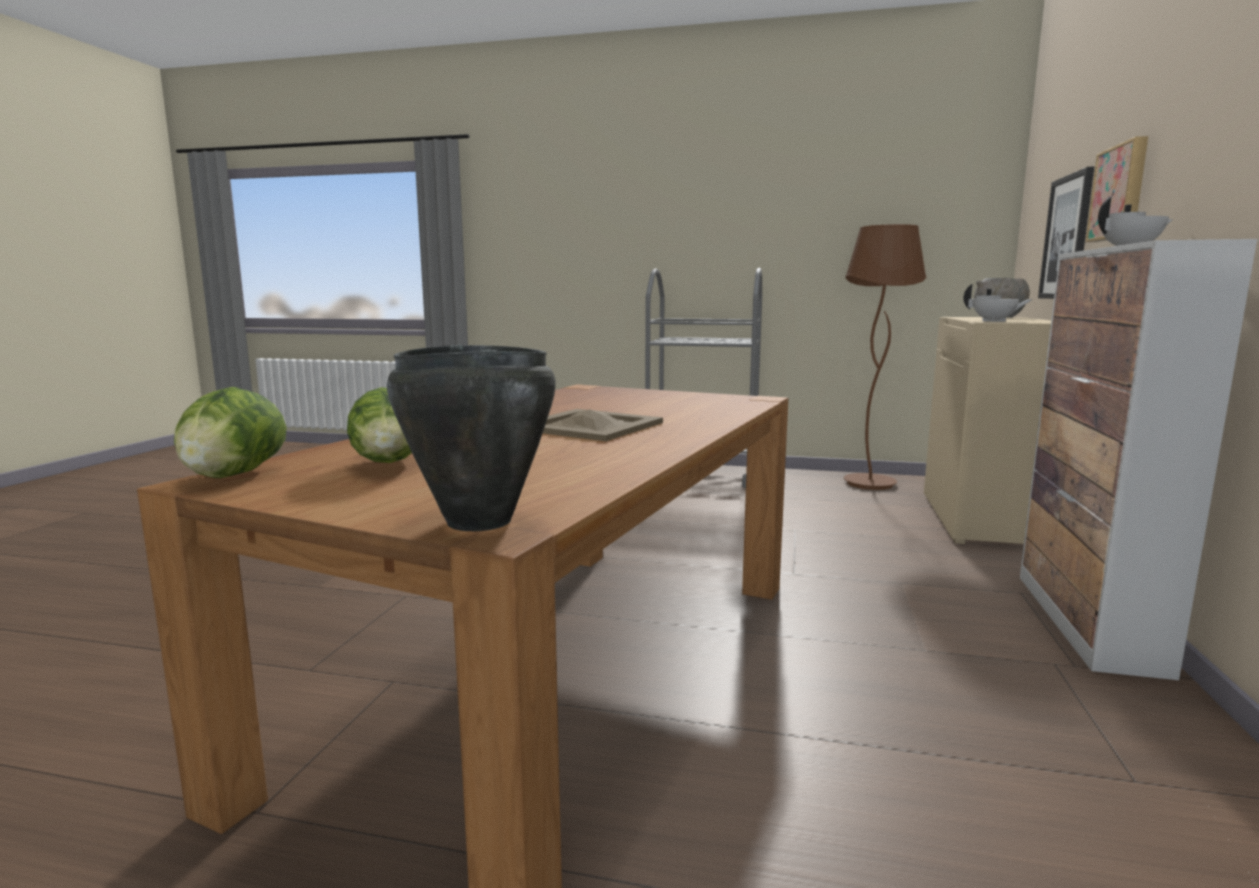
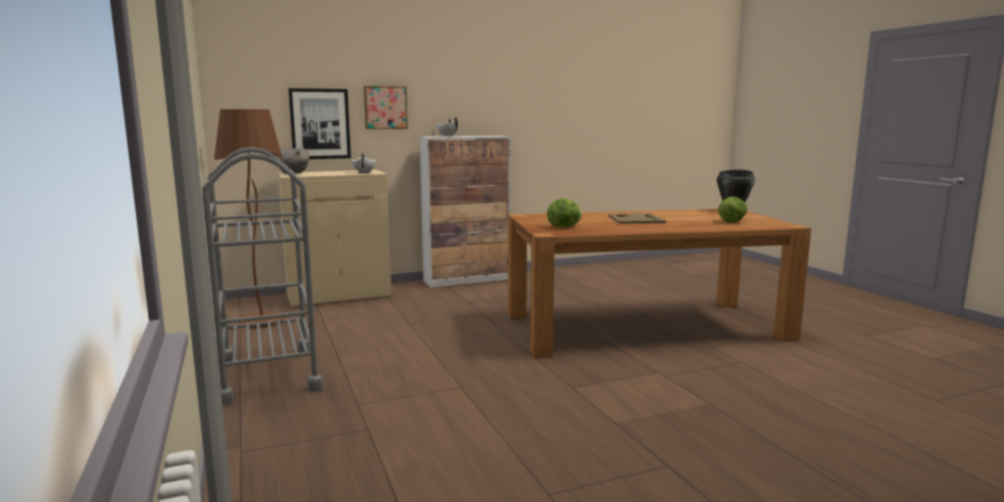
camera: 125 degrees left, 0 degrees up
(233, 475) = (782, 225): lettuce -> lettuce (564, 227)

